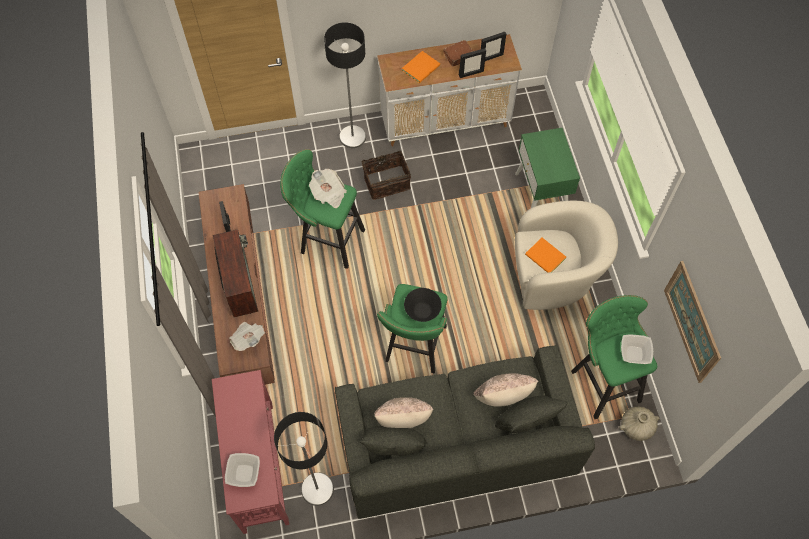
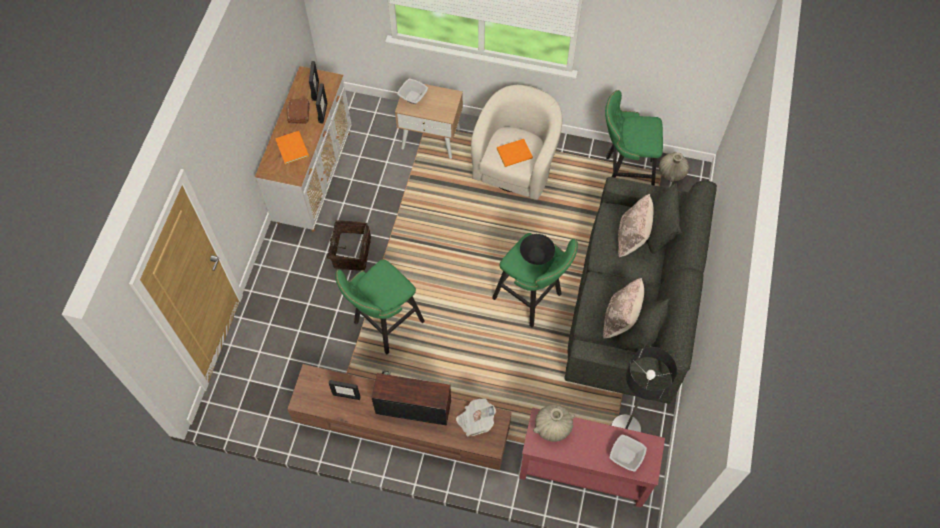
camera: 65 degrees left, 0 degrees up
(248, 395) = (552, 427): none -> beige vase
(328, 194) = (378, 282): newspaper -> none
(353, 137) = (284, 259): floor lamp -> none
(541, 192) = (431, 138): green nightstand -> beige nightstand
(634, 353) = (644, 126): bowl -> bowl (412, 97)
(692, 321) = (666, 62): picture -> none

